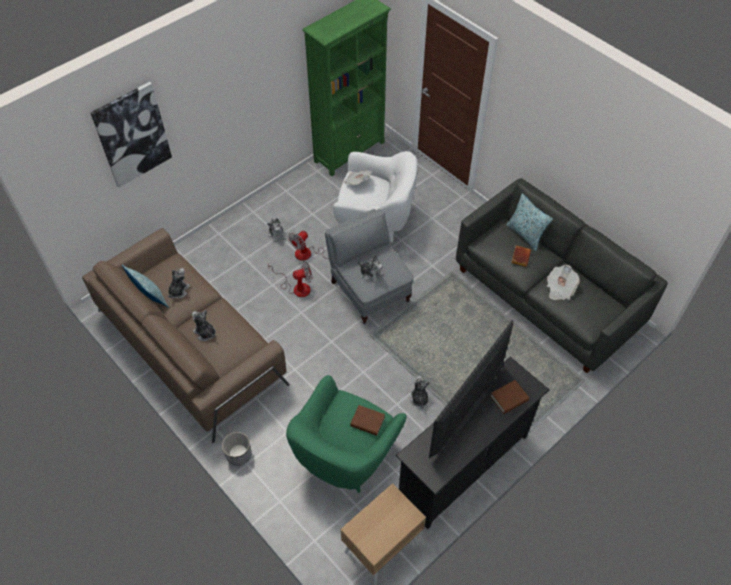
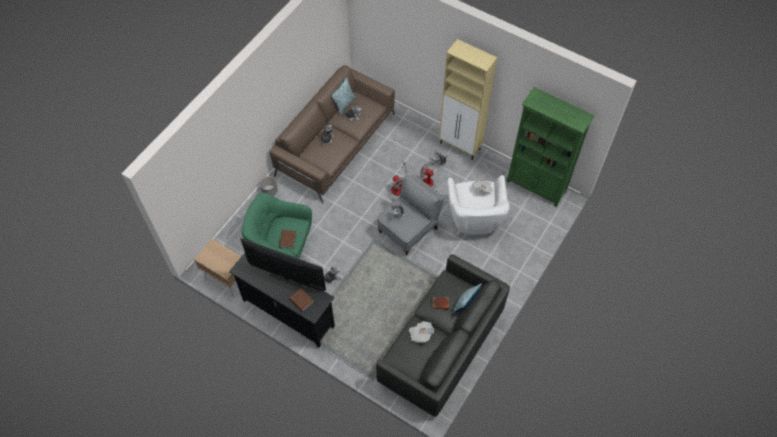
camera: 75 degrees right, 5 degrees up
(132, 135) = (407, 34): picture -> none
(260, 206) = (460, 146): none -> beige cabinet

